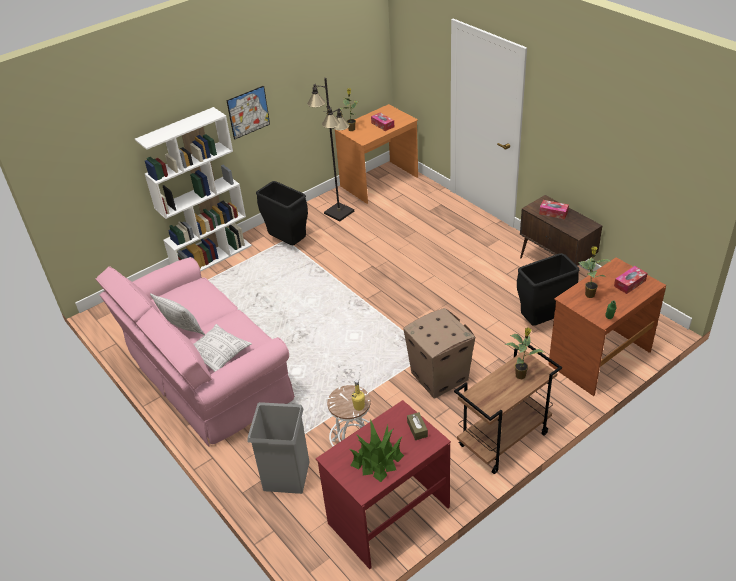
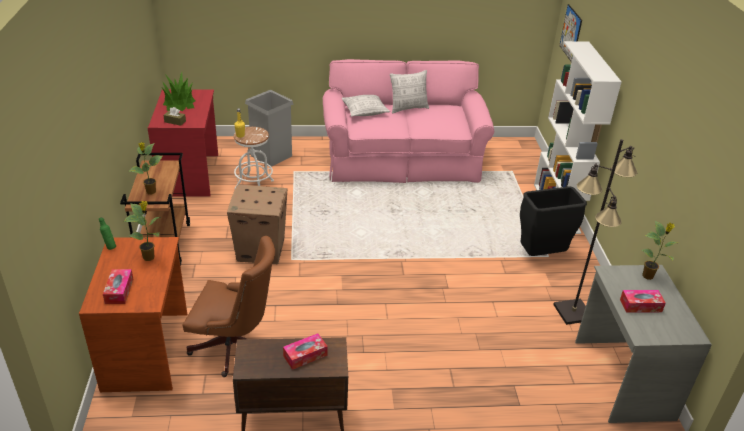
camera: 120 degrees right, 5 degrees down
(248, 112) = (635, 127): picture -> picture (570, 33)
(379, 182) = (622, 379): orange desk -> grey desk
(542, 321) = (235, 348): black trash can -> brown office chair

